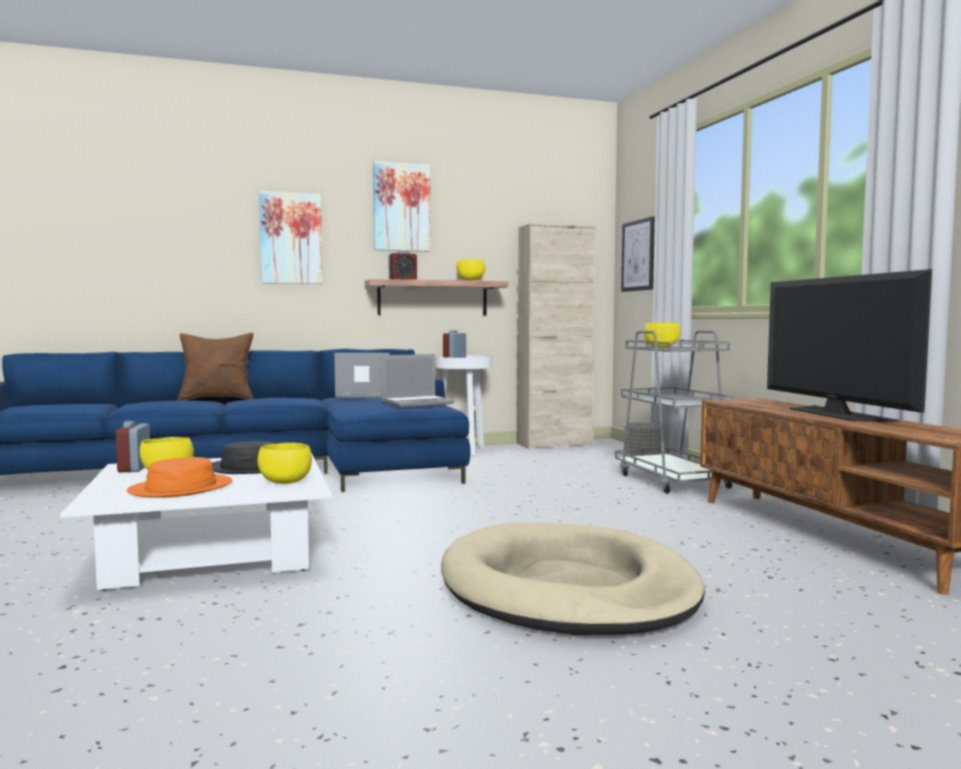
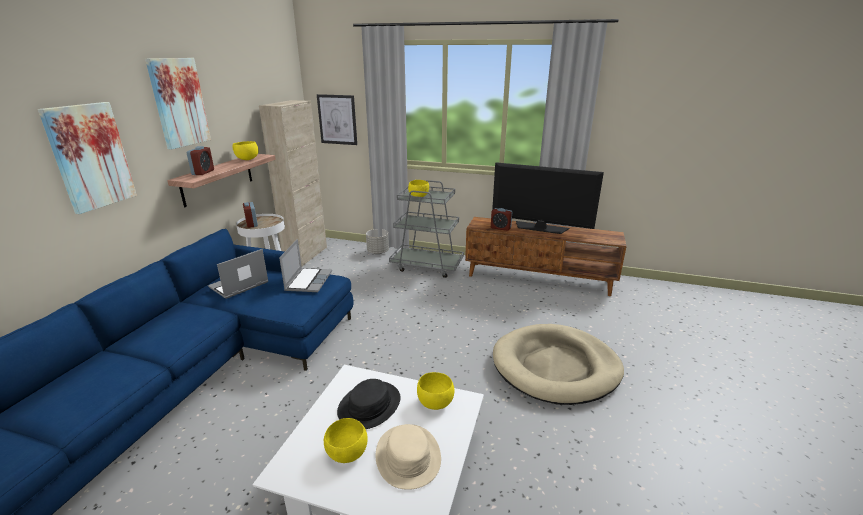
camera: 55 degrees left, 20 degrees up
(134, 468) = (298, 469): alarm clock -> alarm clock (500, 228)
(181, 488) = (407, 456): orange hat -> beige hat
(217, 399) = (103, 351): brown pillow -> none

